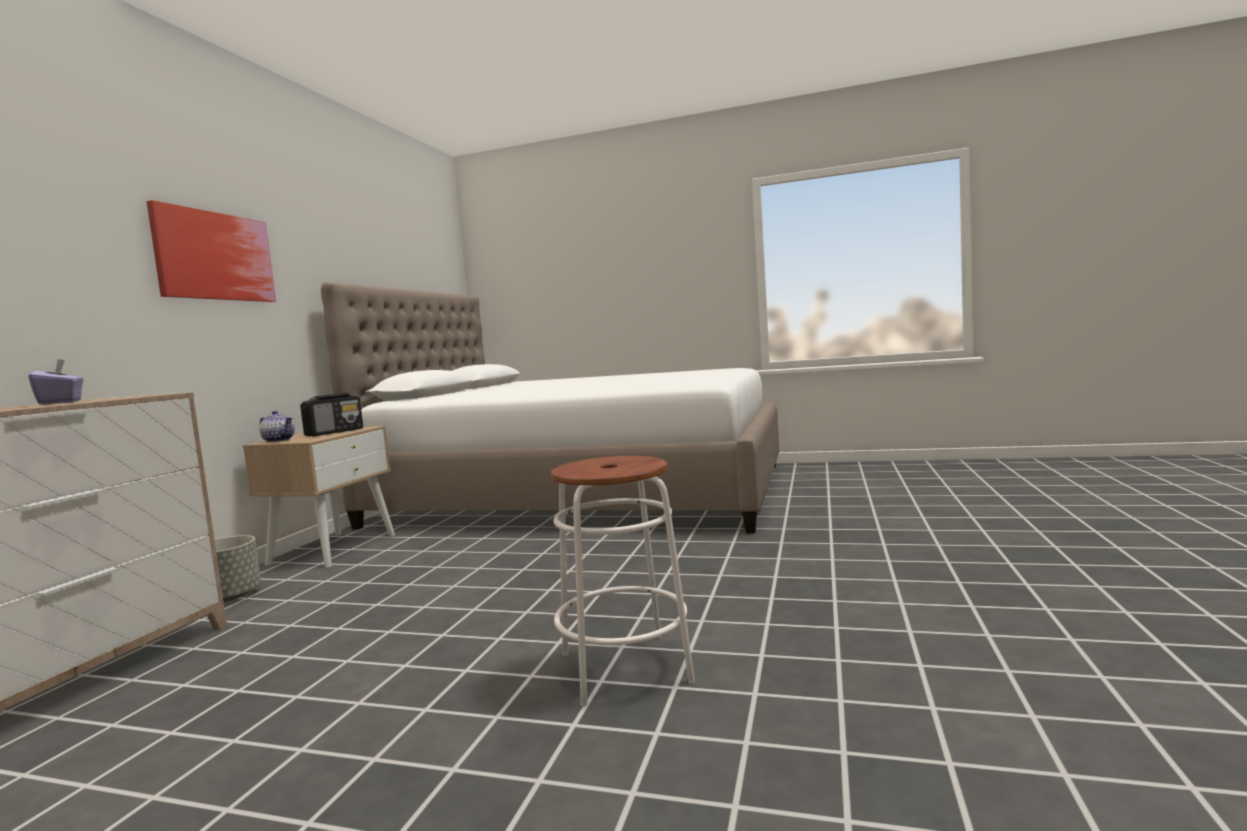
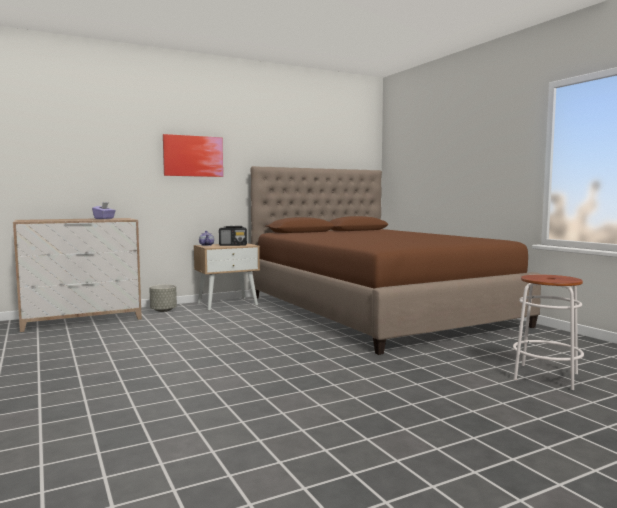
camera: 45 degrees right, 0 degrees up
(584, 494) = (376, 310): white bed -> brown bed
(624, 667) = (174, 375): white stool -> white stool (546, 376)

